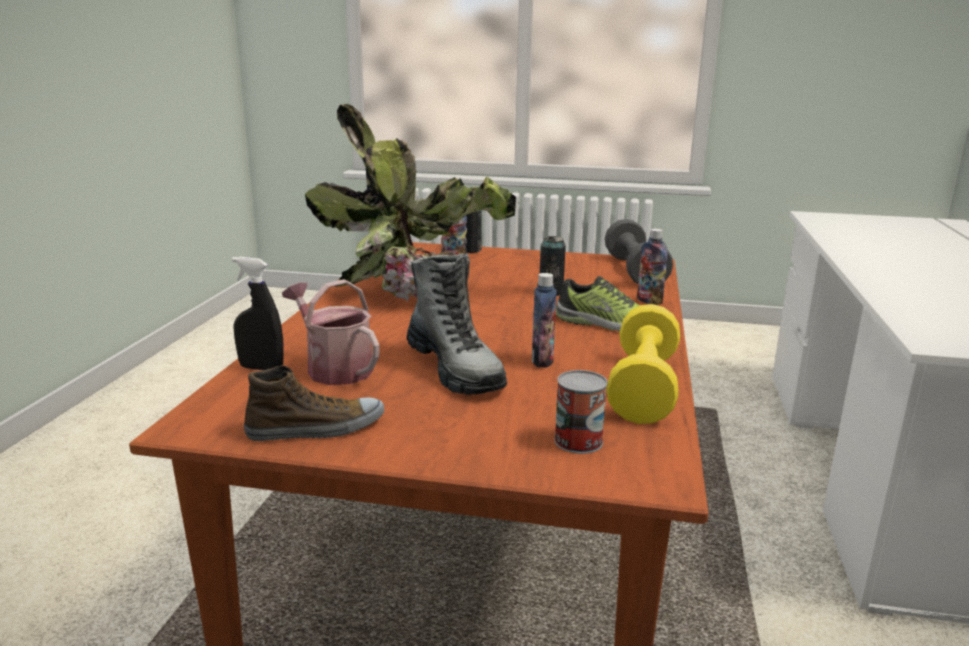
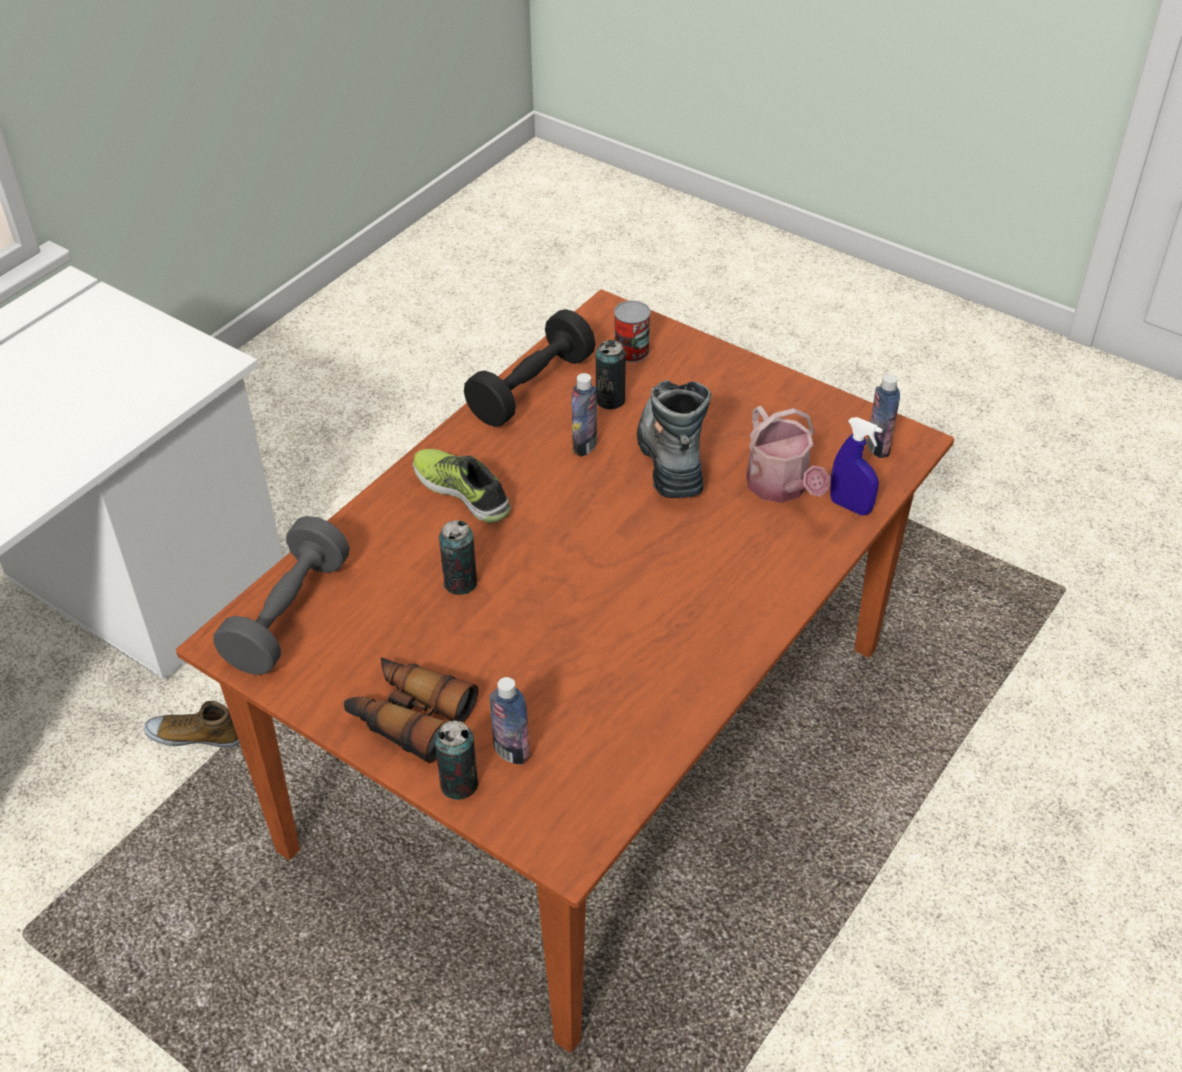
camera: 155 degrees left, 25 degrees up
(261, 368) = (850, 506): black spray bottle -> blue spray bottle
(316, 429) = (813, 411): shoe -> shoe (195, 735)
(415, 291) = (631, 640): potted plant -> none
(519, 259) = (409, 716): none -> binoculars
(554, 395) = (610, 400): none -> can
(643, 388) = (531, 388): yellow dumbbell -> black dumbbell
(649, 301) = (364, 526): bottle -> bottle (878, 447)

